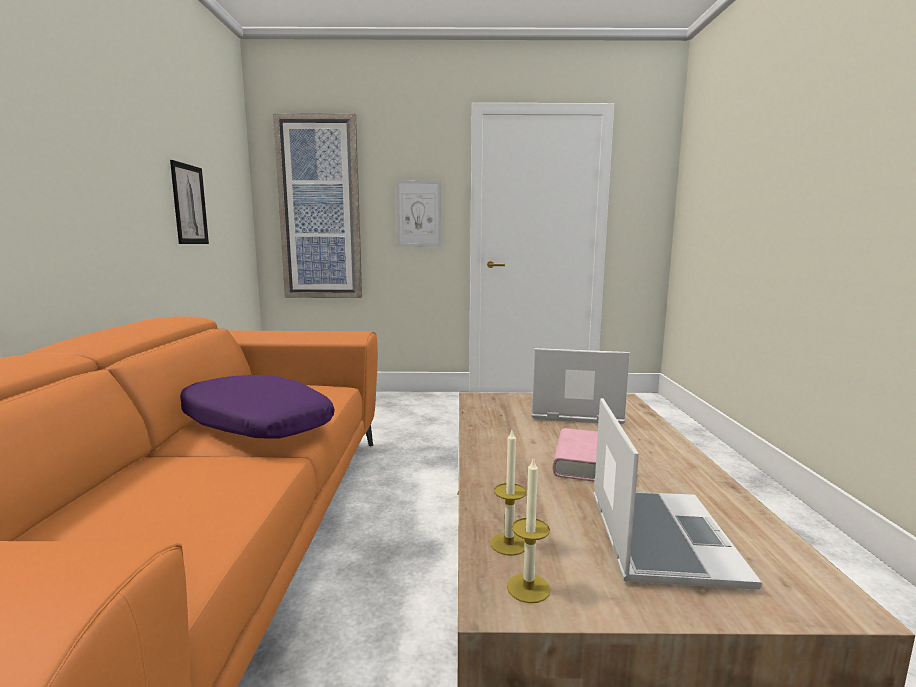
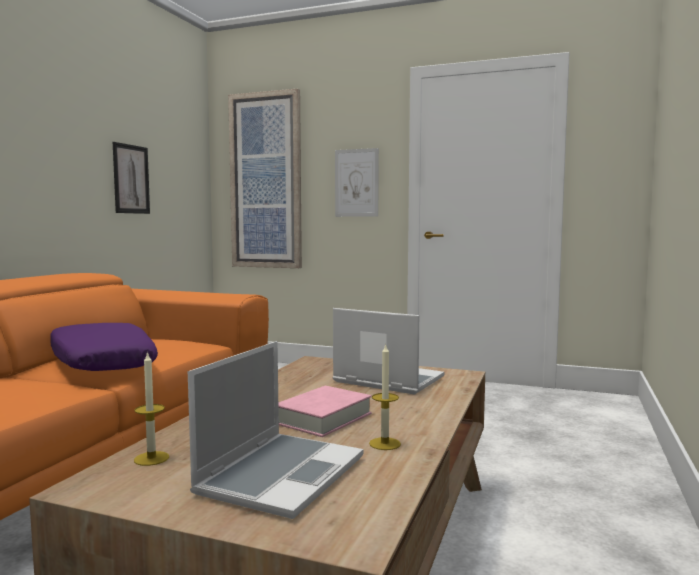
camera: 20 degrees right, 5 degrees down
(528, 588) = (117, 485): candle -> candle (384, 444)

